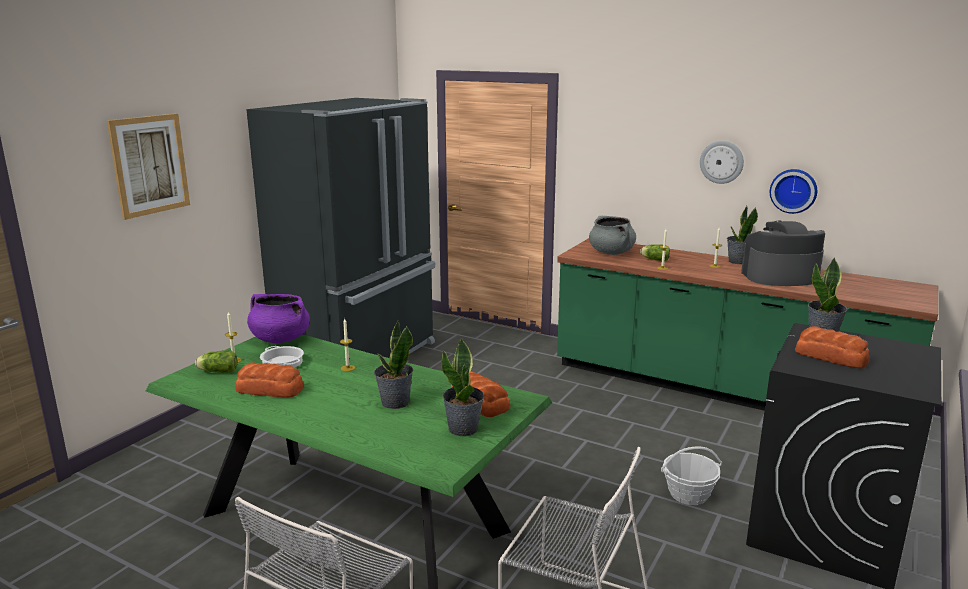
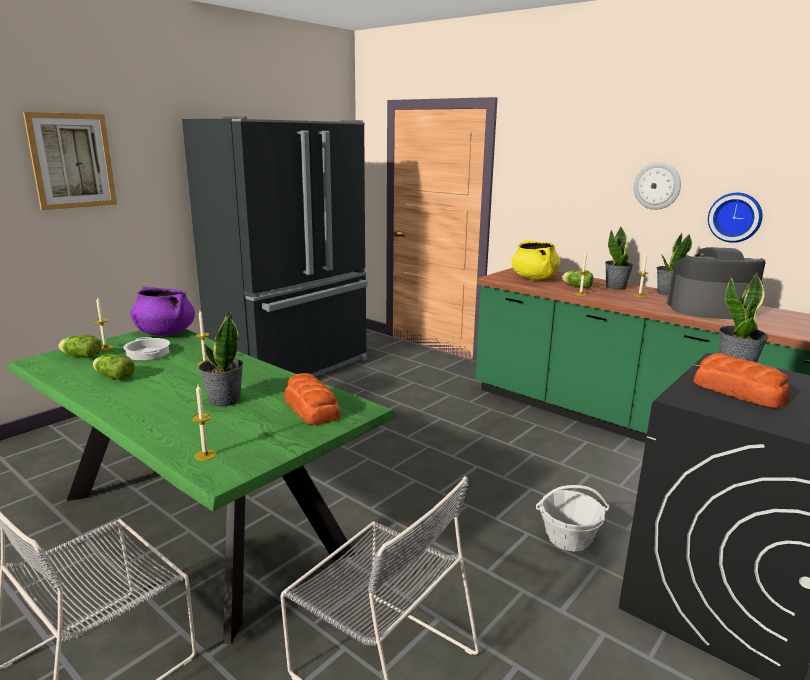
camera: 10 degrees right, 0 degrees up
(270, 389) = (113, 377): bread -> lettuce
(418, 452) = (205, 455): none -> candle
(463, 429) = (274, 434): potted plant -> potted plant (616, 287)
(611, 253) = (534, 278): grey cooking pot -> yellow cooking pot

